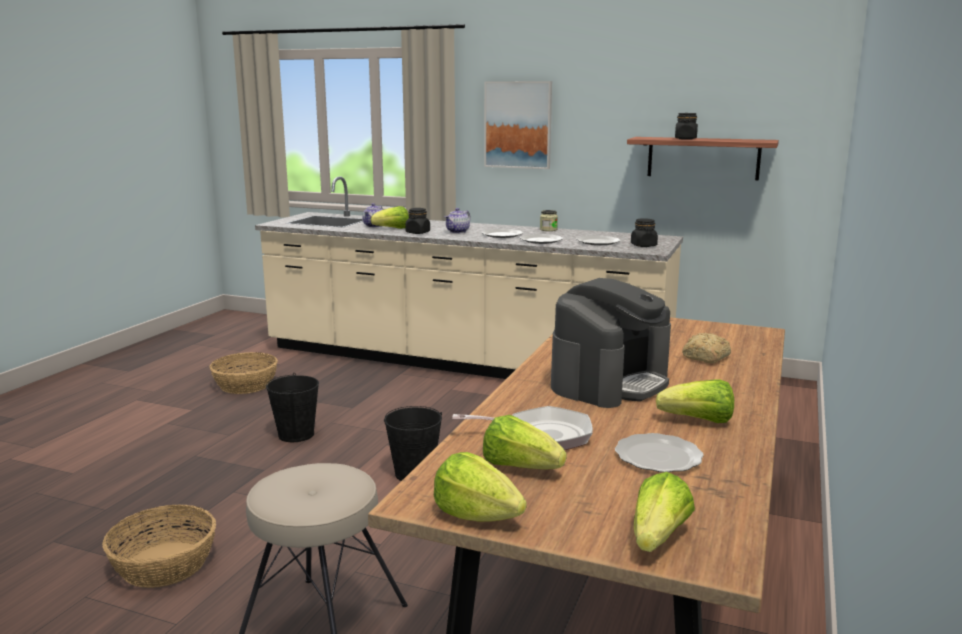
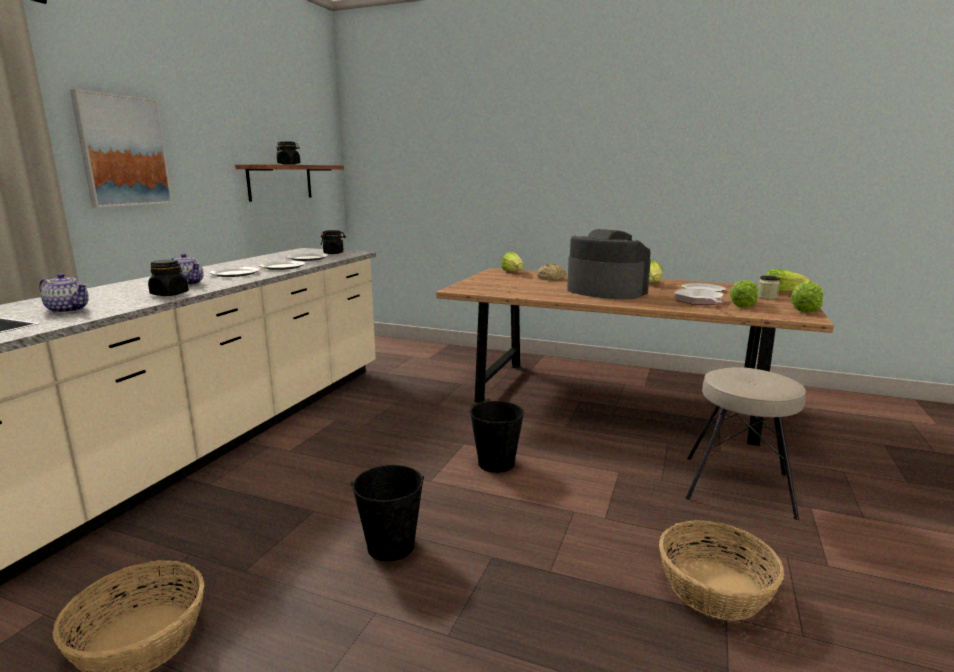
camera: 90 degrees left, 0 degrees up
(392, 229) = (118, 302): lettuce -> lettuce (513, 272)
(548, 229) = (224, 265): jar -> jar (767, 297)

